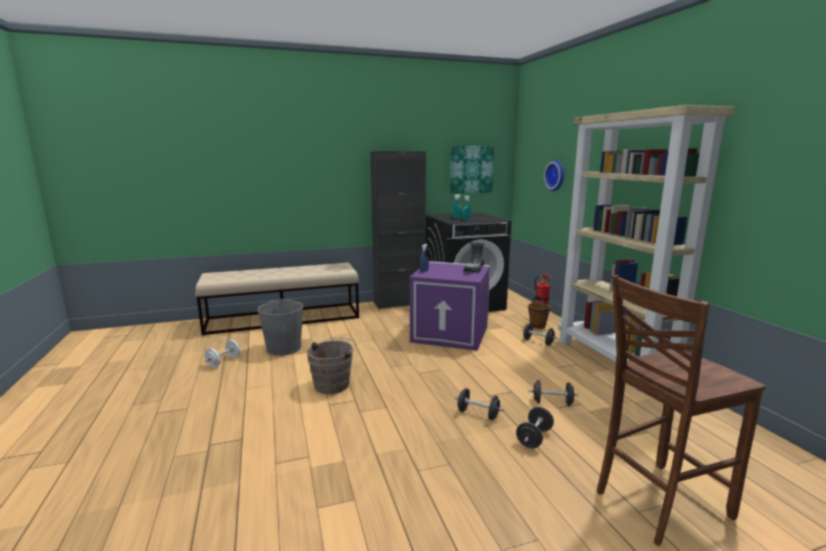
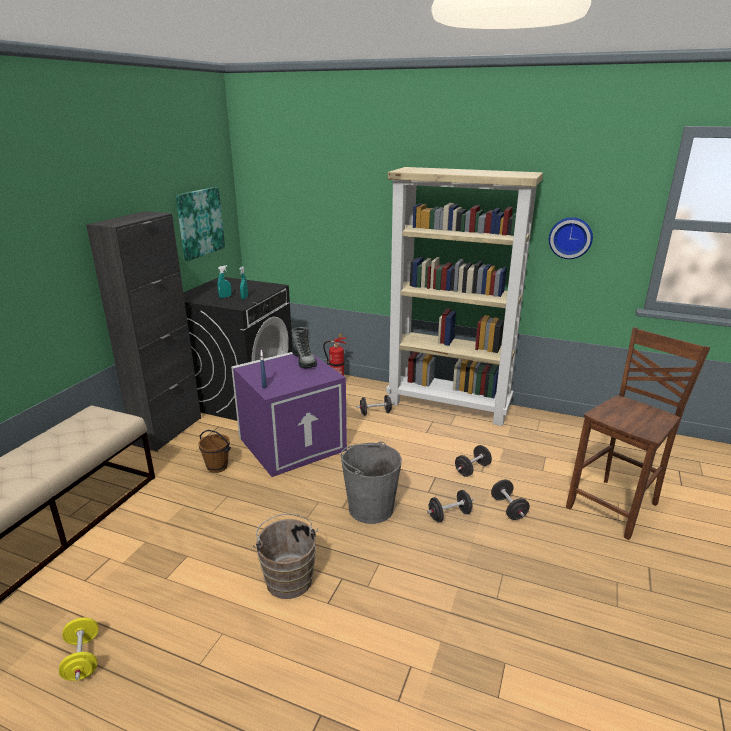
camera: 50 degrees left, 10 degrees up
(223, 361) = (82, 659): white dumbbell -> yellow dumbbell
(284, 348) = (136, 579): grey bucket -> grey bucket (370, 508)
(538, 326) = (349, 395): brown bucket -> brown bucket (217, 466)
(556, 175) = (320, 222): wall clock -> wall clock (570, 237)
(658, 503) = (615, 506): brown chair -> brown chair turned 150 degrees counterclockwise

